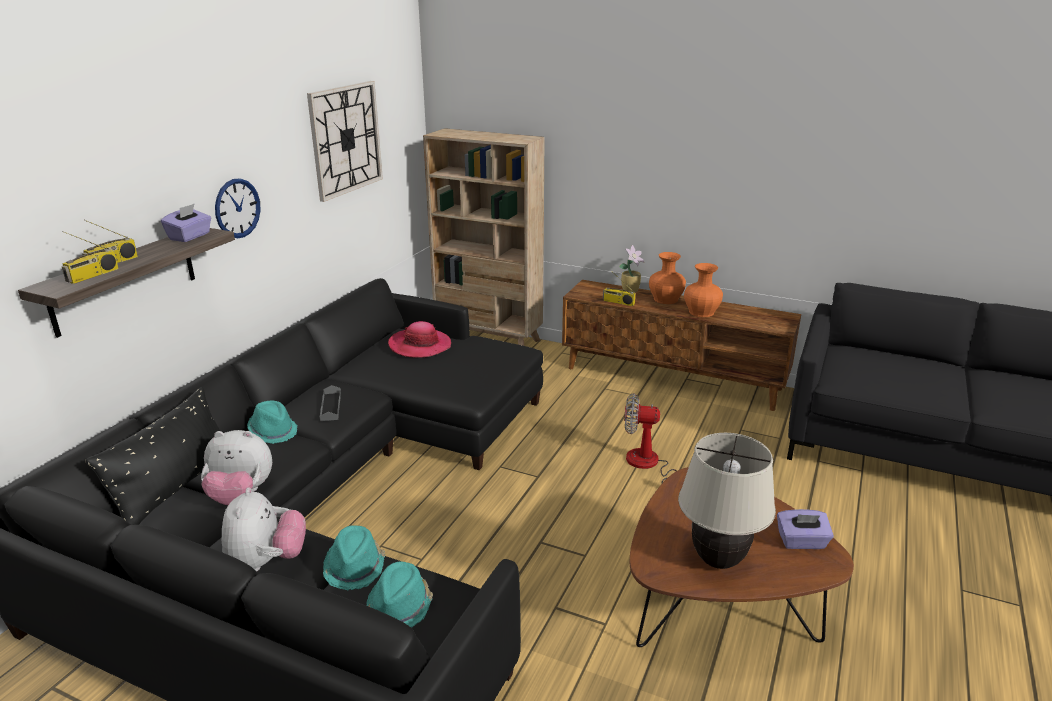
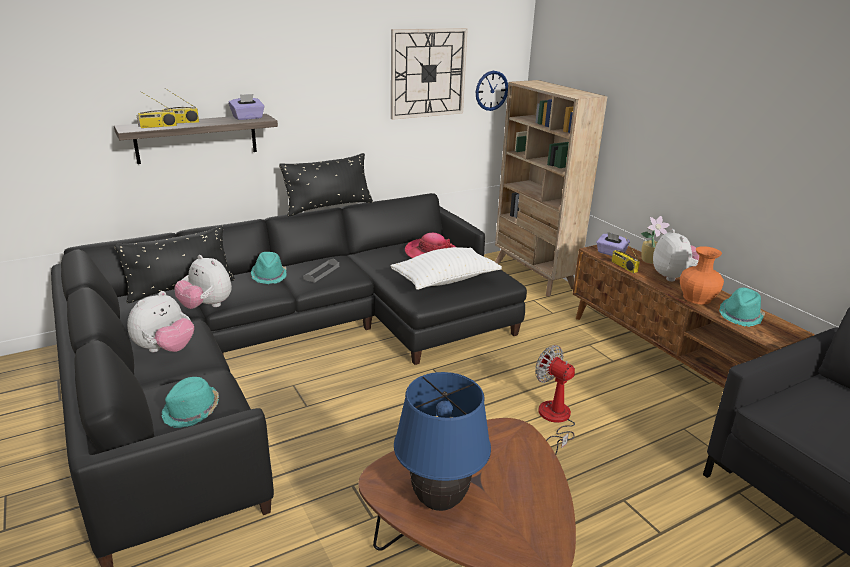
camera: 35 degrees right, 0 degrees up
(237, 208) = (305, 107): wall clock -> wall clock (491, 90)
(288, 326) = (329, 207): none -> black pillow
(355, 567) = (202, 375): turquoise hat -> turquoise hat (740, 316)
(468, 369) = (445, 280): none -> white pillow
(665, 299) = (674, 277): orange vase -> plush toy
(717, 560) = (438, 501): beige table lamp -> blue table lamp
(801, 542) = (536, 528): purple tissue box -> purple tissue box (611, 253)

